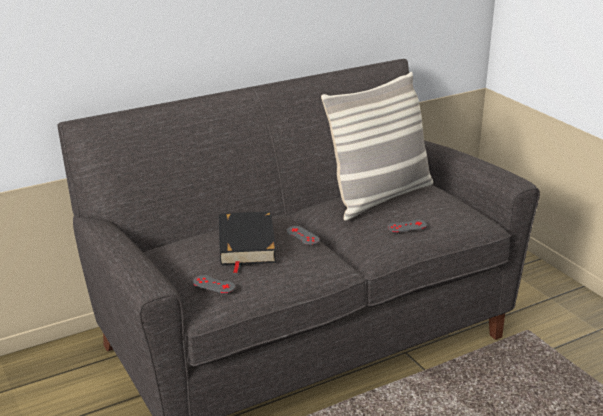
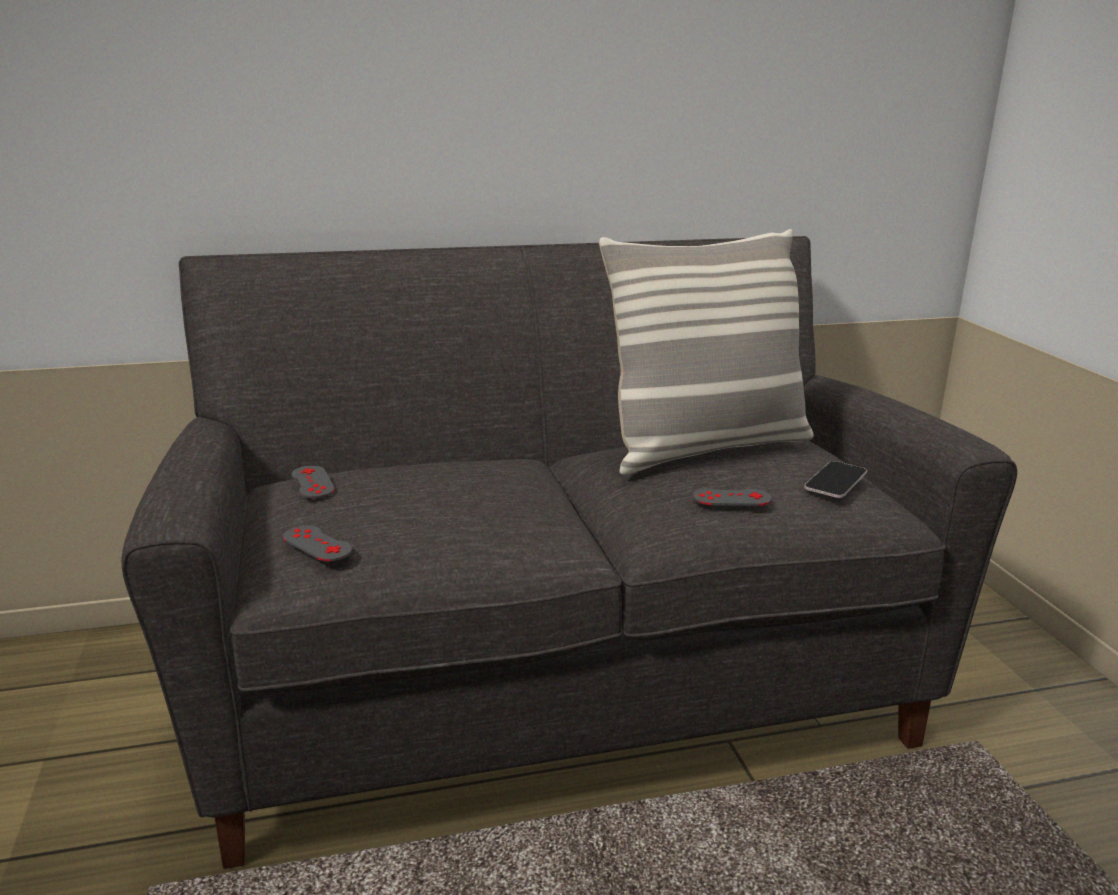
camera: 15 degrees right, 5 degrees down
(246, 244) = (422, 487): black book -> none
(302, 236) = (532, 488): grey game controller -> grey game controller (312, 482)
(453, 208) = (836, 481): none -> phone

